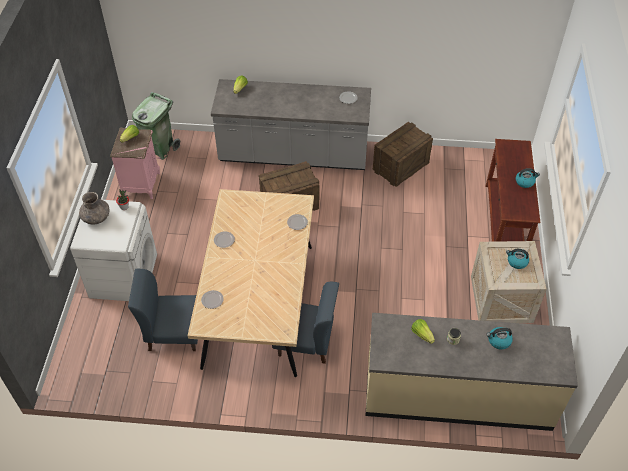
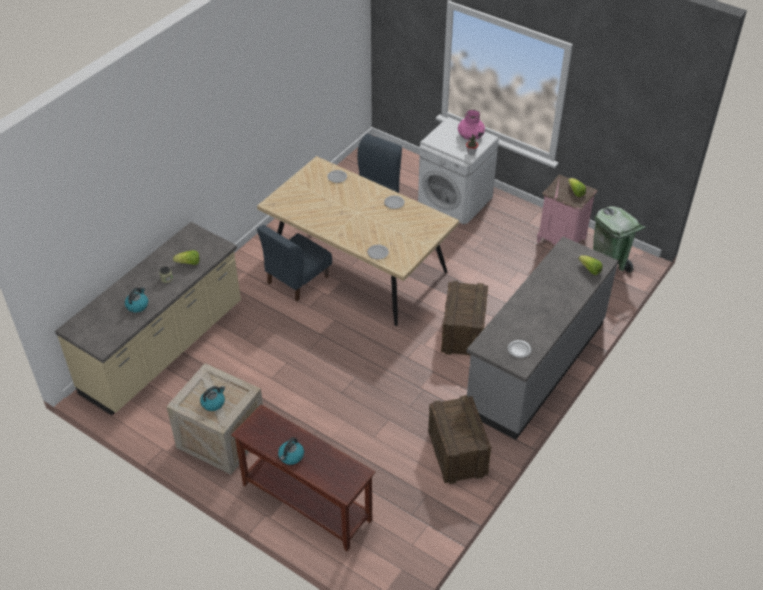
camera: 120 degrees right, 5 degrees down
(96, 217) = (470, 136): grey vase -> pink vase

